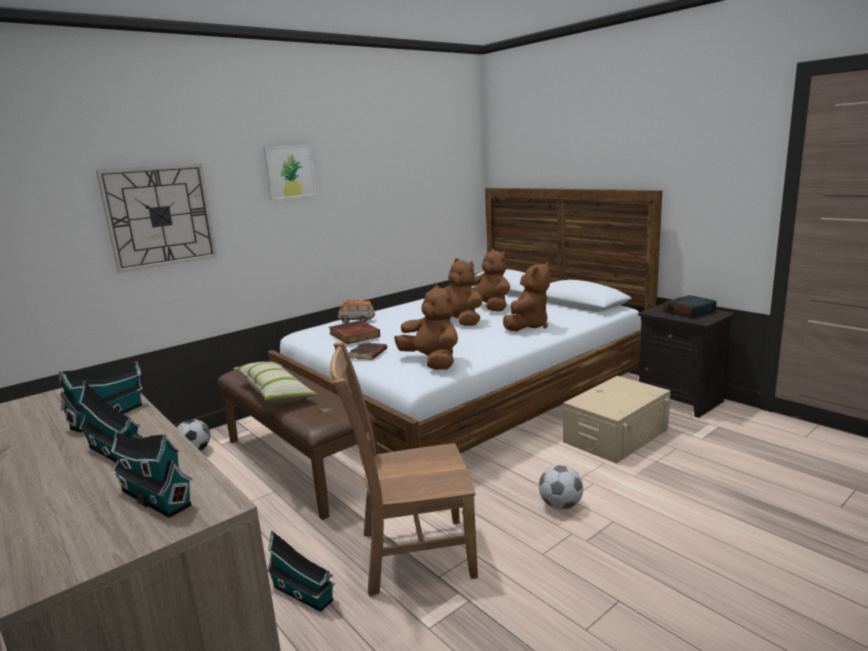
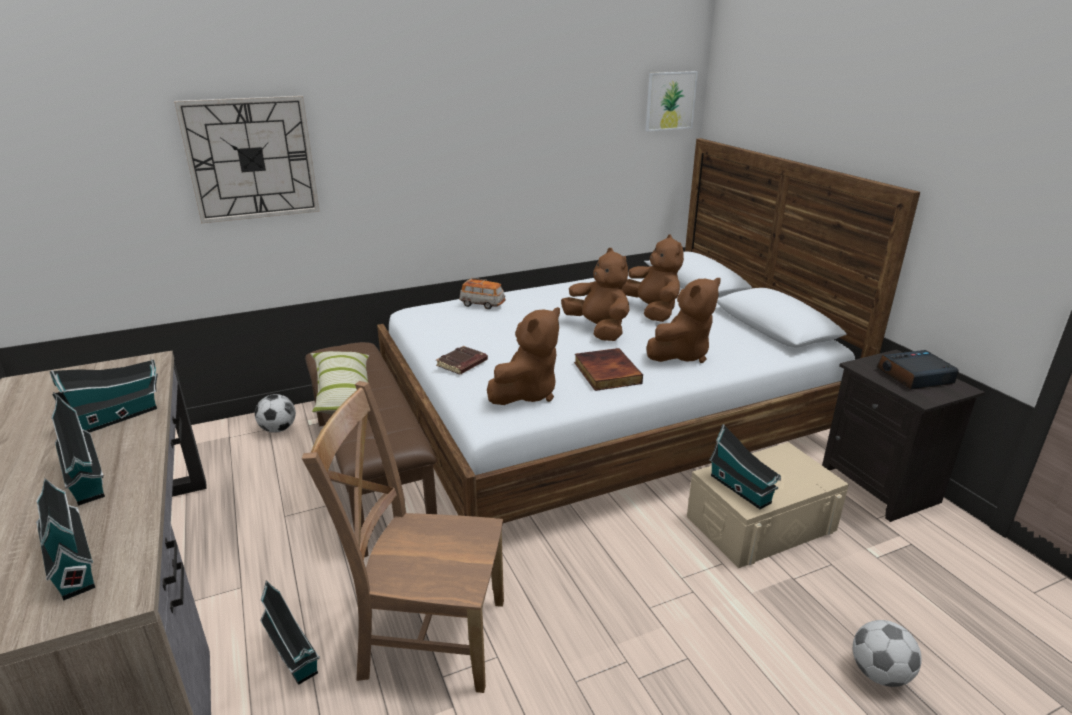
camera: 15 degrees right, 10 degrees up
(290, 172) = (419, 109): picture -> picture (670, 101)
(353, 335) = (463, 329): book -> book (605, 373)
(432, 362) = (526, 393): brown plush toy -> brown plush toy turned 60 degrees clockwise
(561, 505) = (634, 615): football -> football (879, 674)
(604, 406) = (742, 490): none -> toy house

